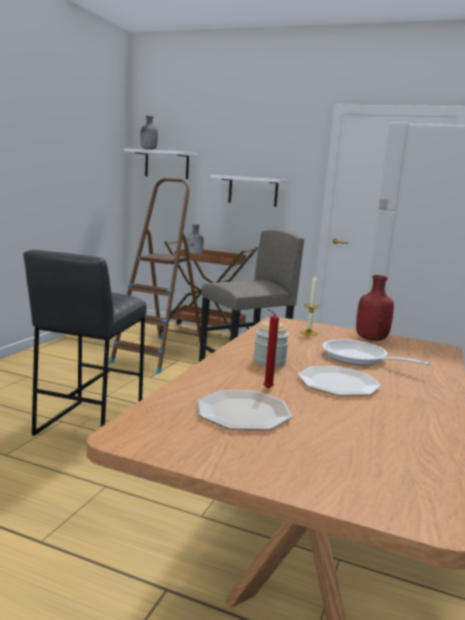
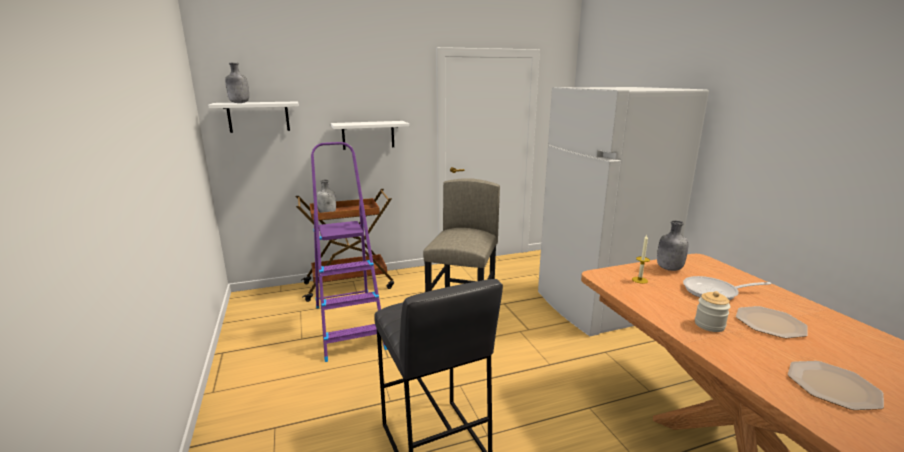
camera: 40 degrees left, 5 degrees up
(159, 353) = (349, 326): brown step ladder -> purple step ladder
(266, 388) = (777, 354): red candle -> none
(370, 339) = (668, 268): red bottle -> grey bottle

